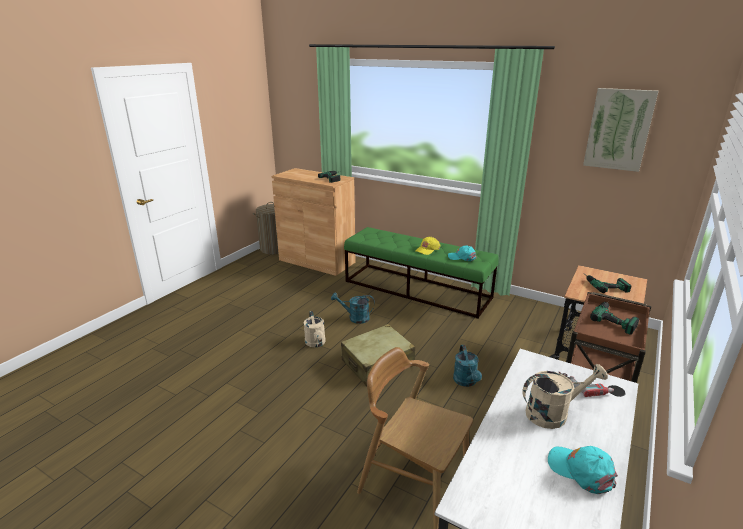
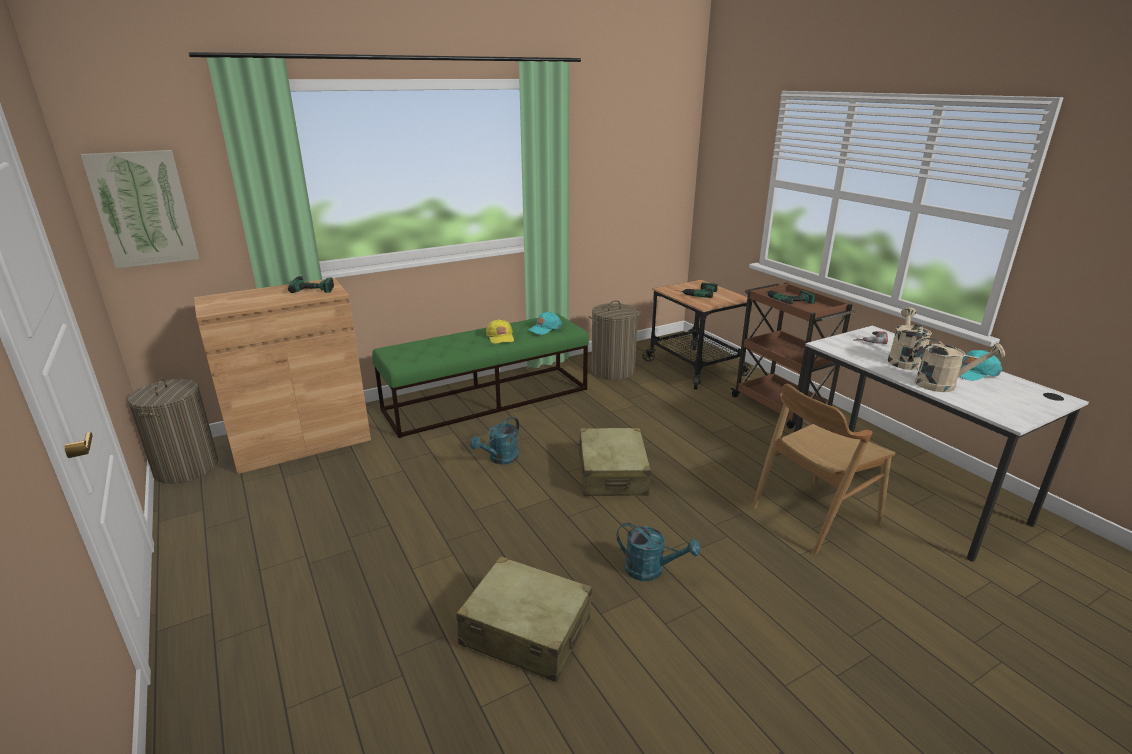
camera: 60 degrees left, 0 degrees up
(211, 380) = (526, 631): none -> beige suitcase
(316, 343) = (526, 506): beige watering can -> beige watering can (943, 385)
(466, 382) = (686, 435): turquoise watering can -> turquoise watering can (651, 570)
(523, 319) = (613, 370): none -> laundry basket
(619, 129) = (634, 145): picture -> picture (143, 209)

